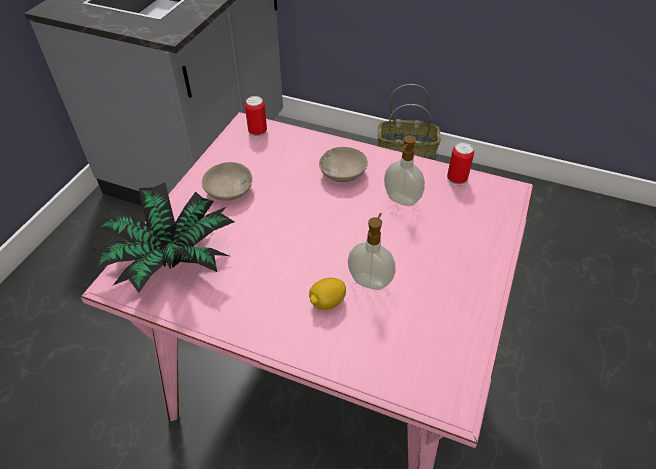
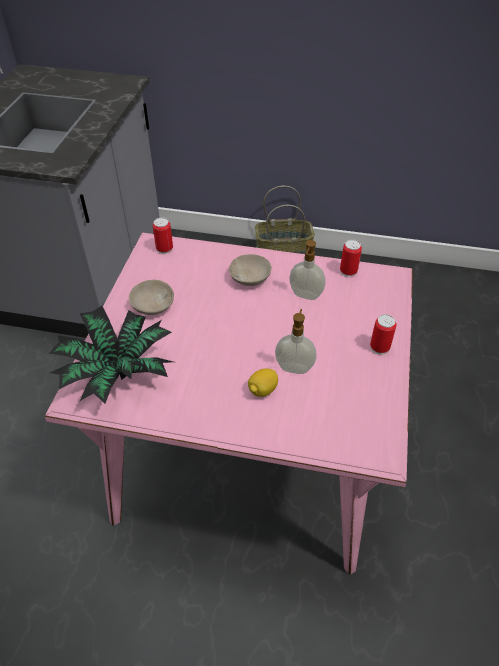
camera: 10 degrees left, 0 degrees up
(476, 271) = (379, 347): none -> can

